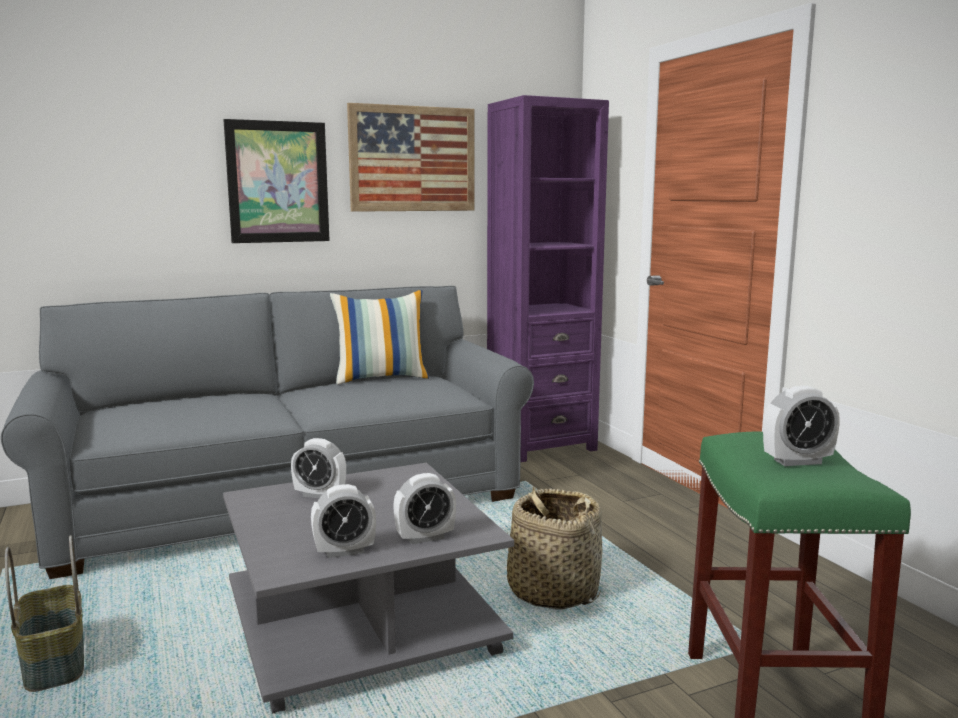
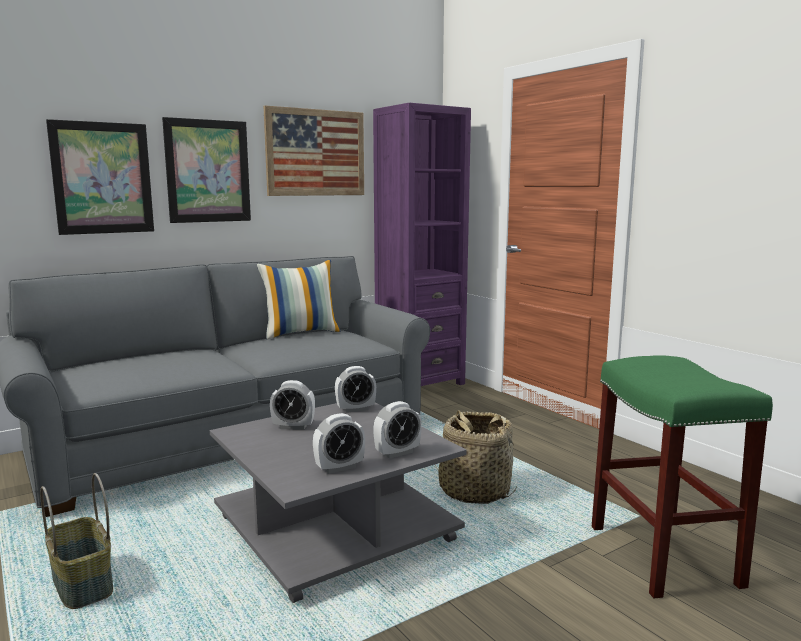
camera: 10 degrees left, 0 degrees up
(153, 191) = (102, 178): none -> picture
(797, 461) = (683, 375): alarm clock -> alarm clock (355, 409)

